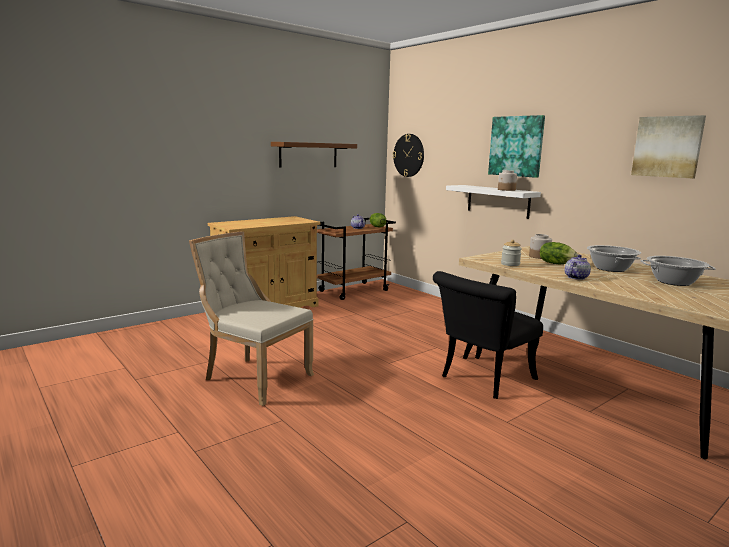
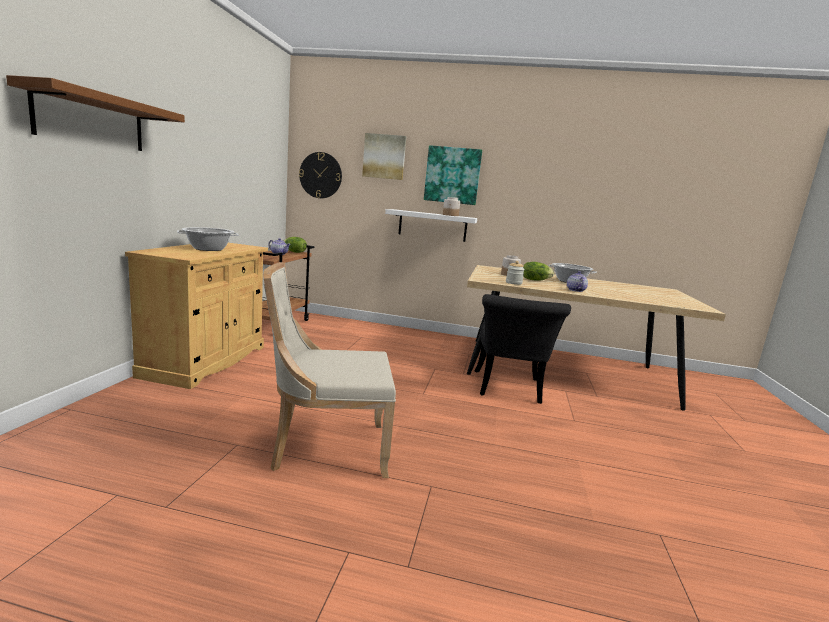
camera: 40 degrees left, 0 degrees up
(308, 155) = (227, 164): brown shelf -> brown shelf (91, 120)
(667, 147) = (585, 186): picture -> picture (384, 156)
(674, 282) = (620, 288): cooking pot -> cooking pot (209, 249)

